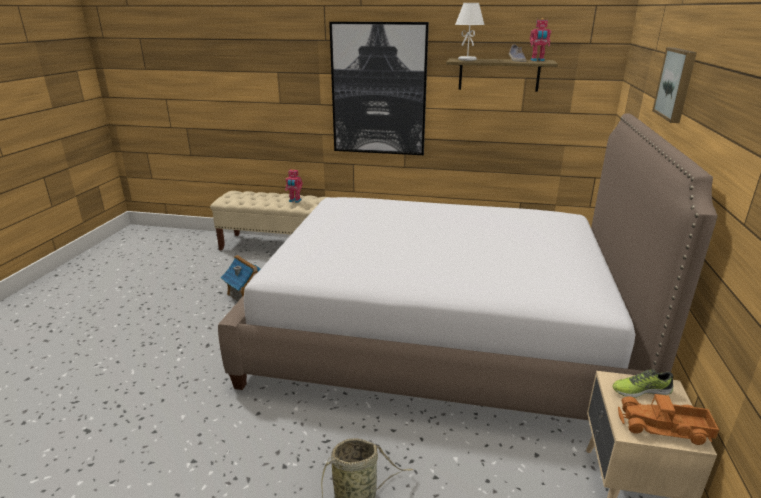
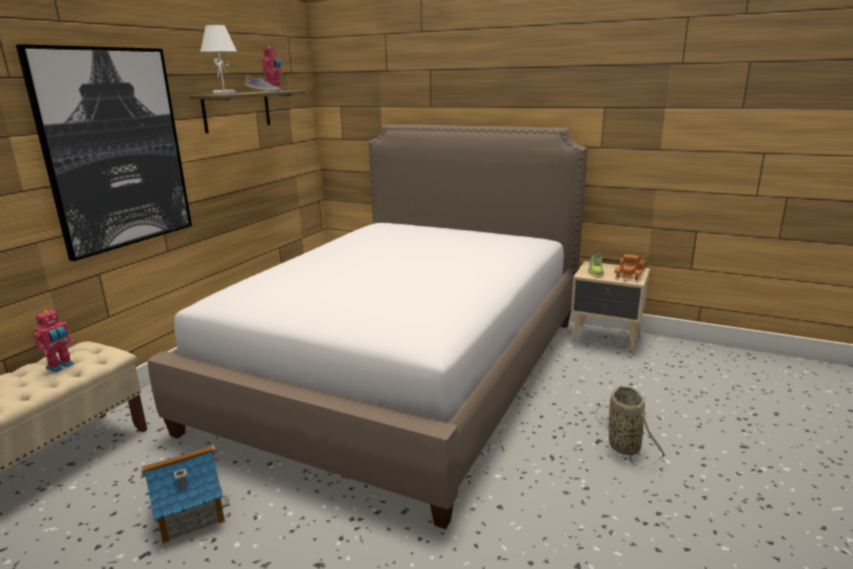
camera: 75 degrees left, 5 degrees down
(677, 84) = (455, 88): picture -> none

